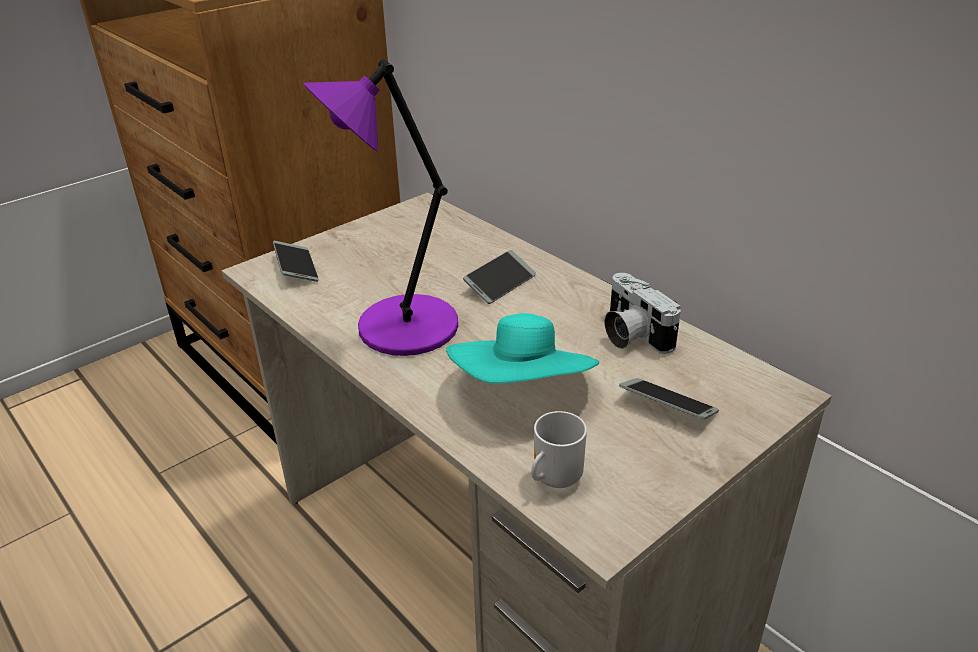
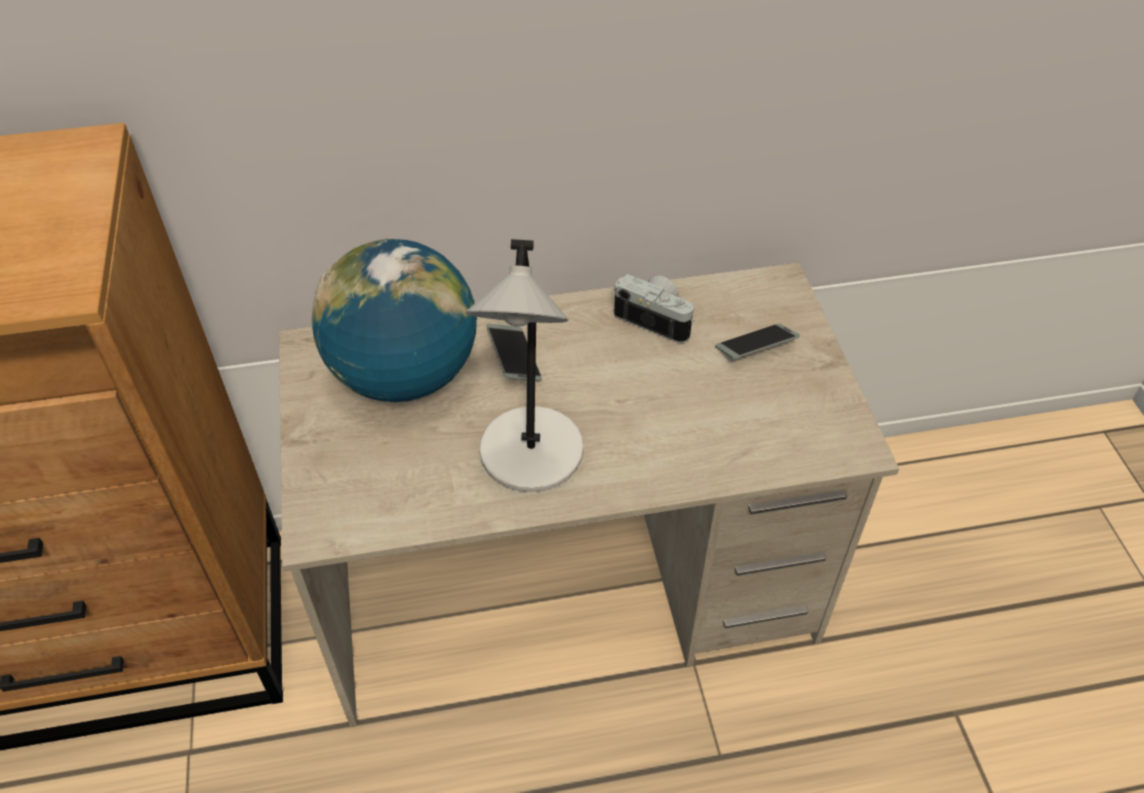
camera: 60 degrees left, 15 degrees up
(296, 268) = (343, 497): phone -> none
(402, 329) = (531, 456): purple table lamp -> grey table lamp
(432, 248) = (405, 376): none -> globe
(523, 390) = (680, 416): turquoise hat -> none
(553, 479) = (793, 448): mug -> none
(631, 335) = (656, 318): camera -> camera turned 150 degrees counterclockwise

